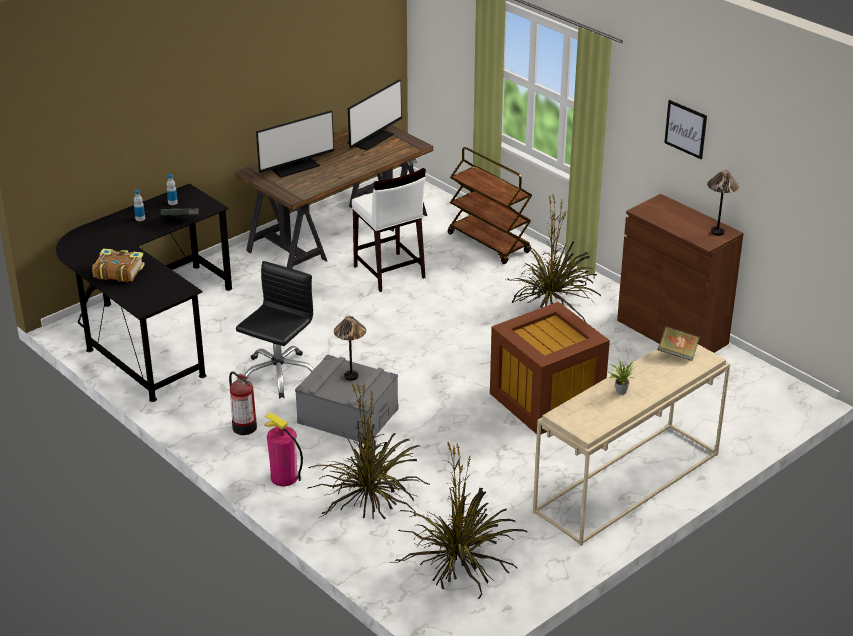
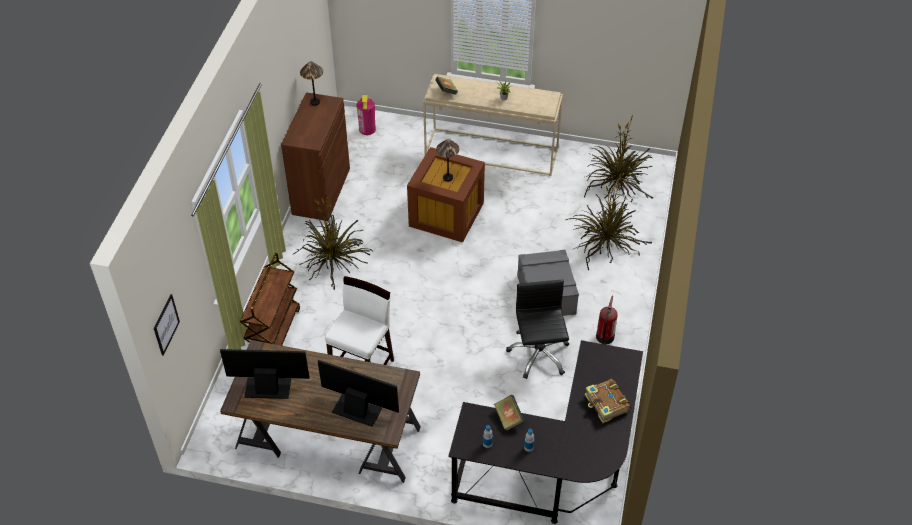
camera: 125 degrees left, 15 degrees up
(278, 374) = (538, 355): black office chair -> black office chair turned 90 degrees clockwise
(284, 477) = (627, 289): fire extinguisher -> fire extinguisher (367, 129)
(351, 376) = (541, 274): table lamp -> table lamp (448, 177)
(685, 129) = (277, 86): picture -> picture (166, 324)

